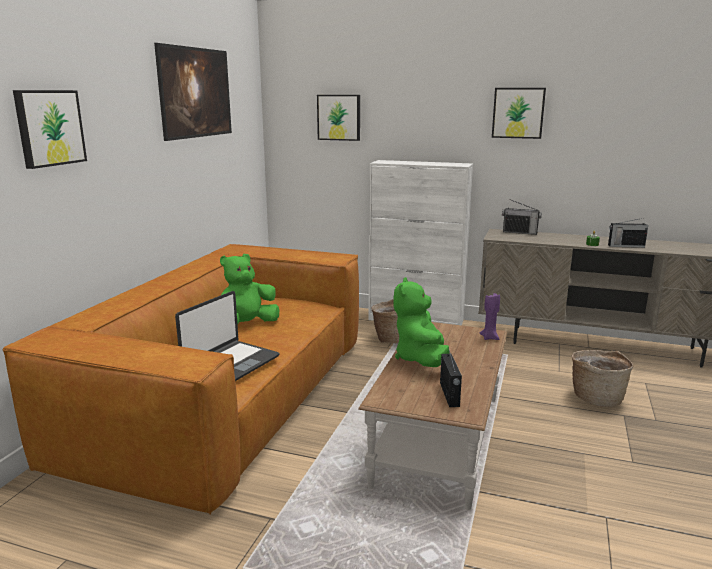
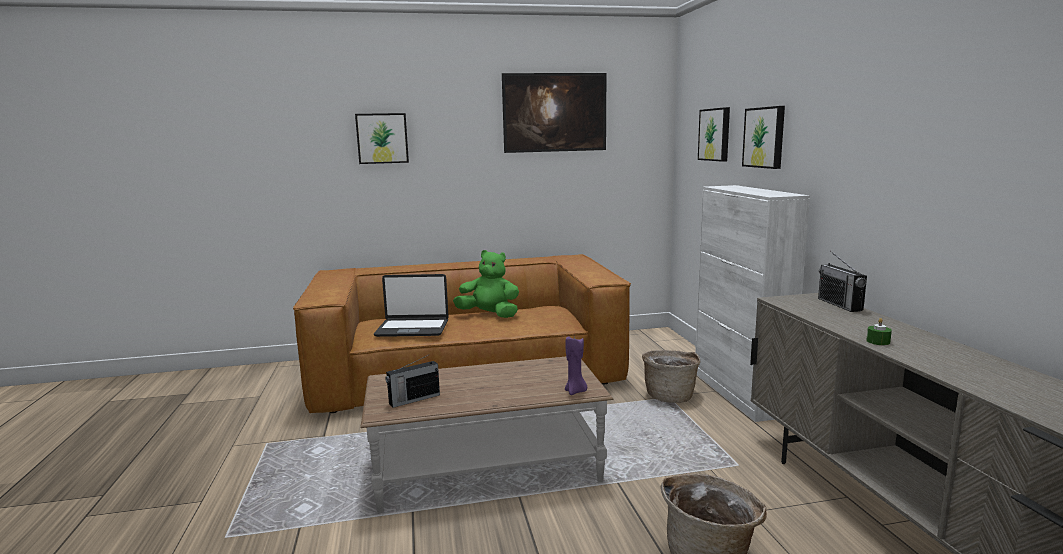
camera: 60 degrees right, 5 degrees down
(421, 359) = (481, 375): green plush toy -> none
(518, 113) = (861, 122): picture -> picture (765, 137)
(625, 246) = (927, 359): radio -> none

